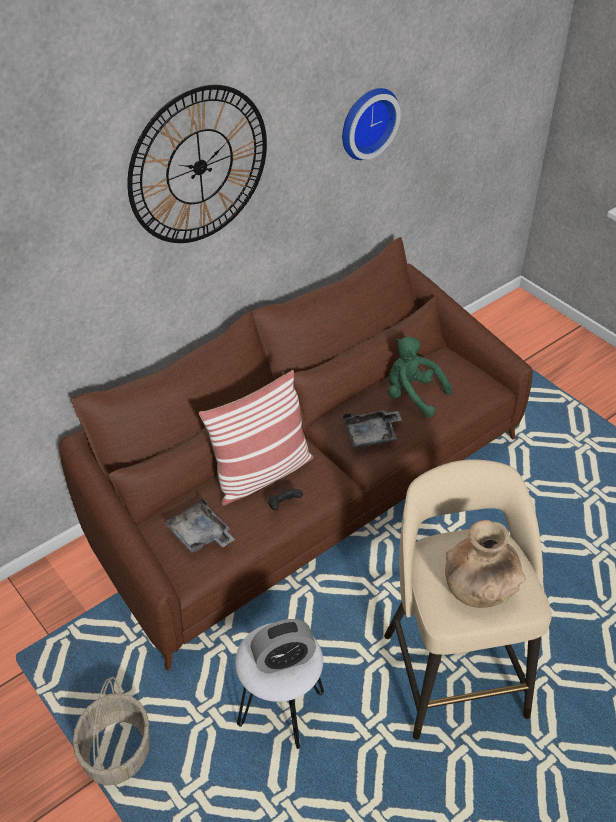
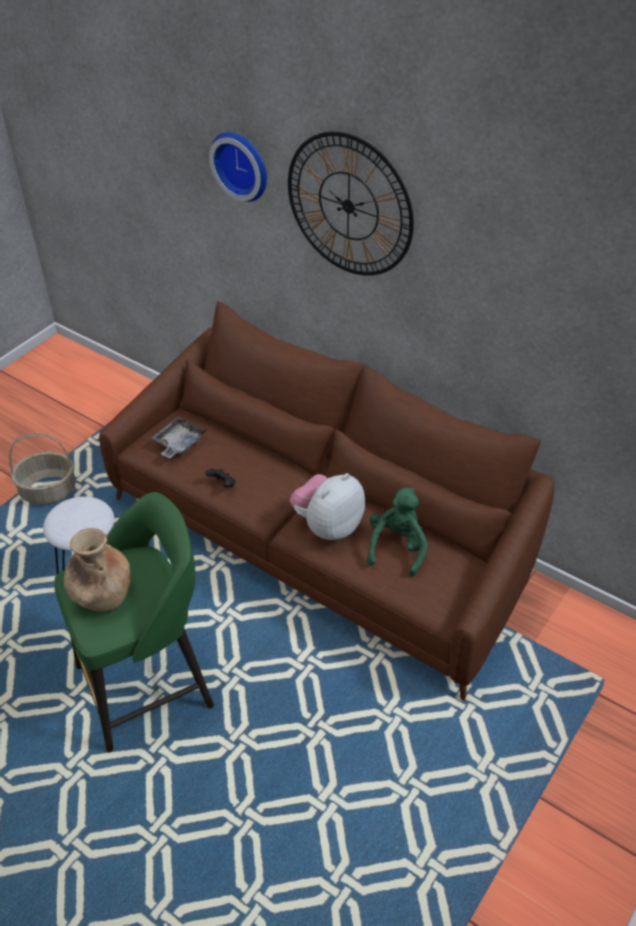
camera: 75 degrees right, 0 degrees up
(262, 474) = (254, 463): pillow -> none
(283, 659) = (73, 521): alarm clock -> none
(366, 122) = (530, 292): wall clock -> wall clock (242, 164)
(371, 435) = (328, 526): grey tray -> plush toy
(453, 670) = (149, 684): beige stool -> green stool

